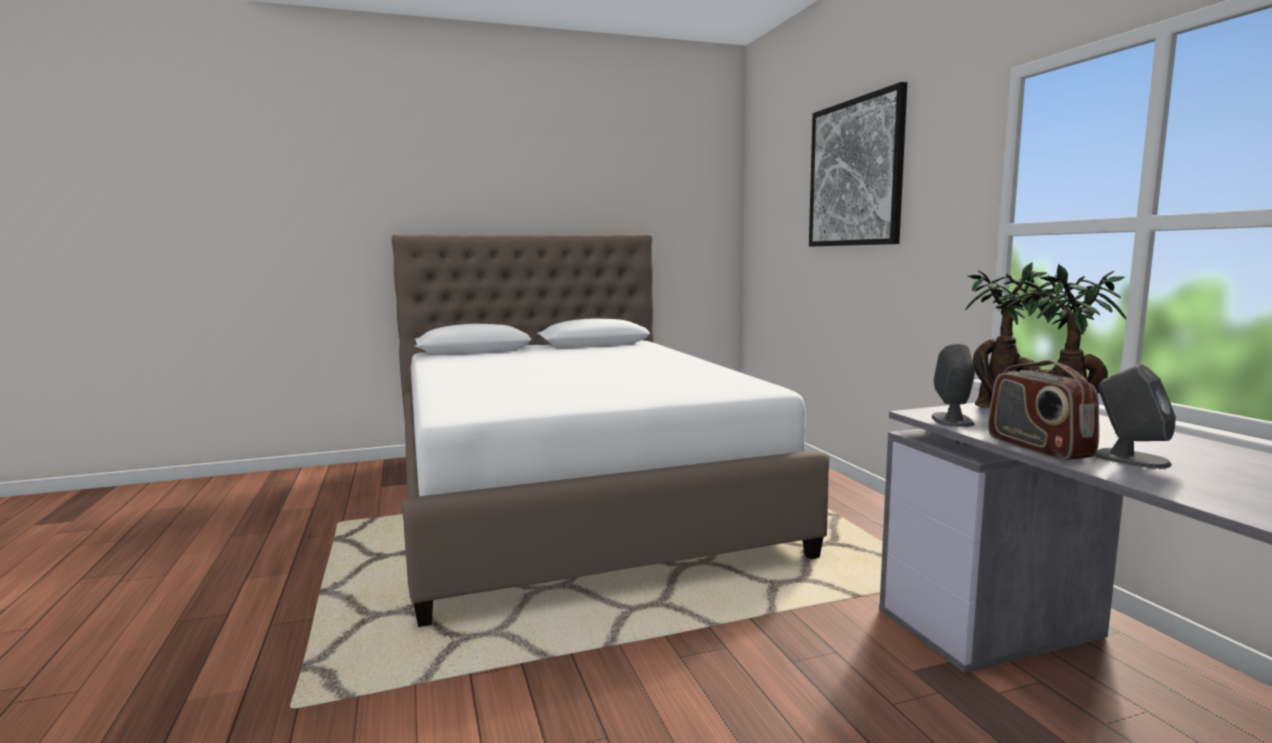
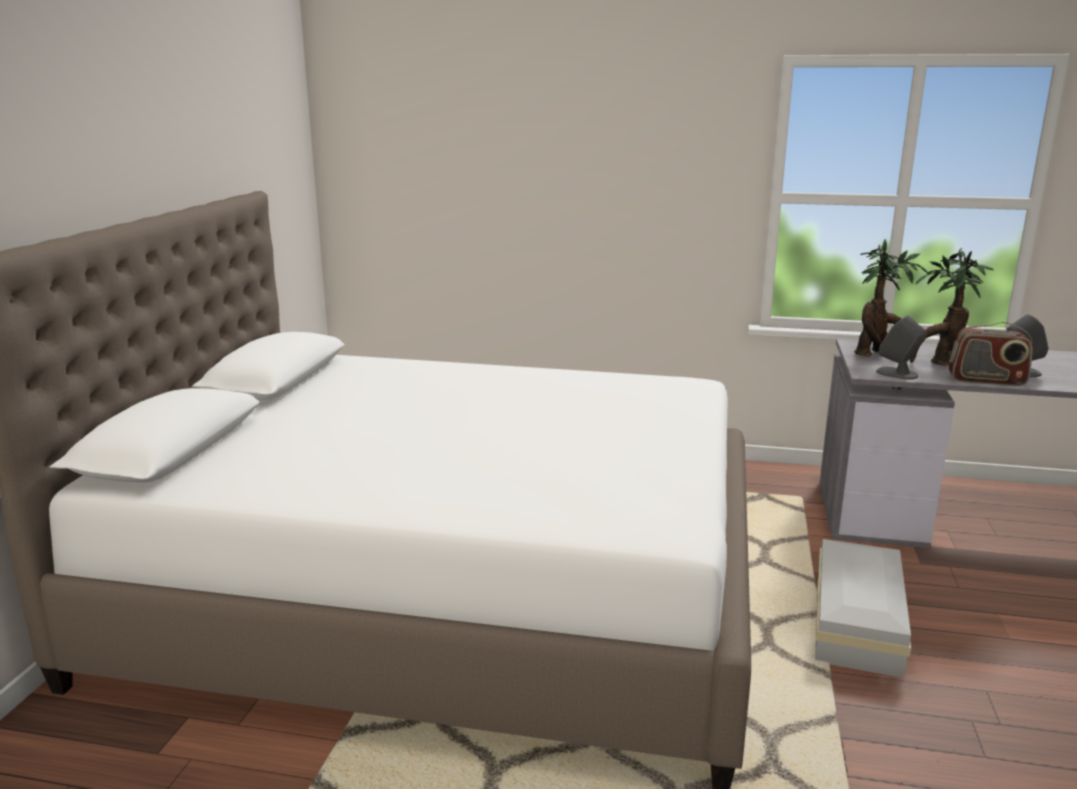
camera: 60 degrees left, 10 degrees up
(727, 648) = (859, 620): none -> white storage box
(855, 173) = (564, 121): picture -> none

